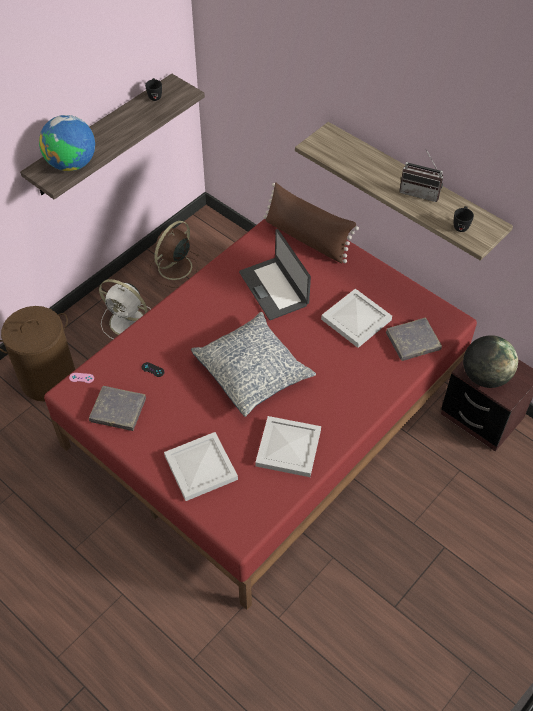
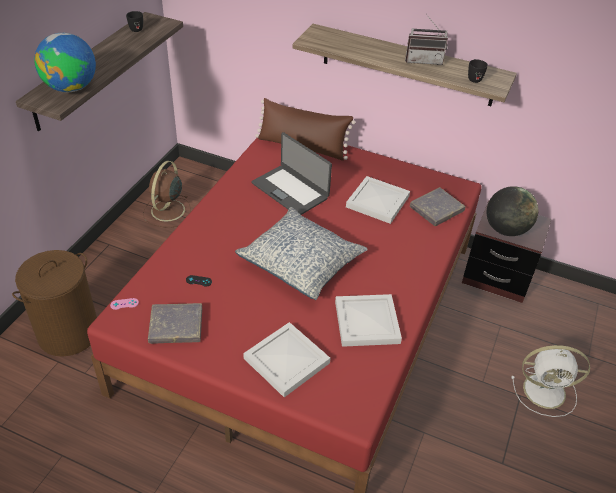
camera: 20 degrees left, 10 degrees down
(129, 322) = (138, 265): white fan -> white fan (546, 391)

